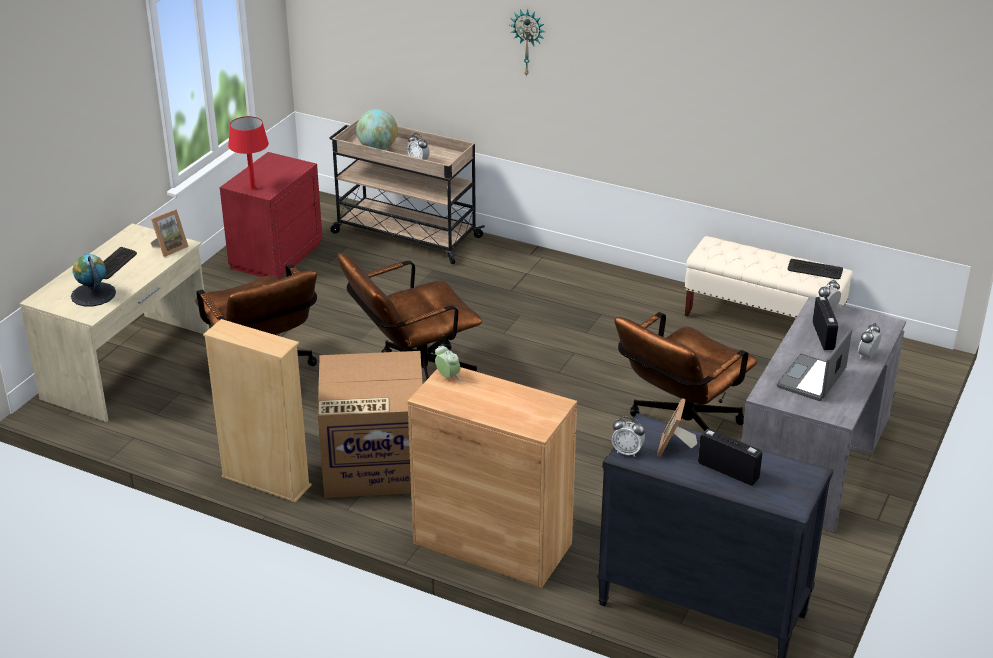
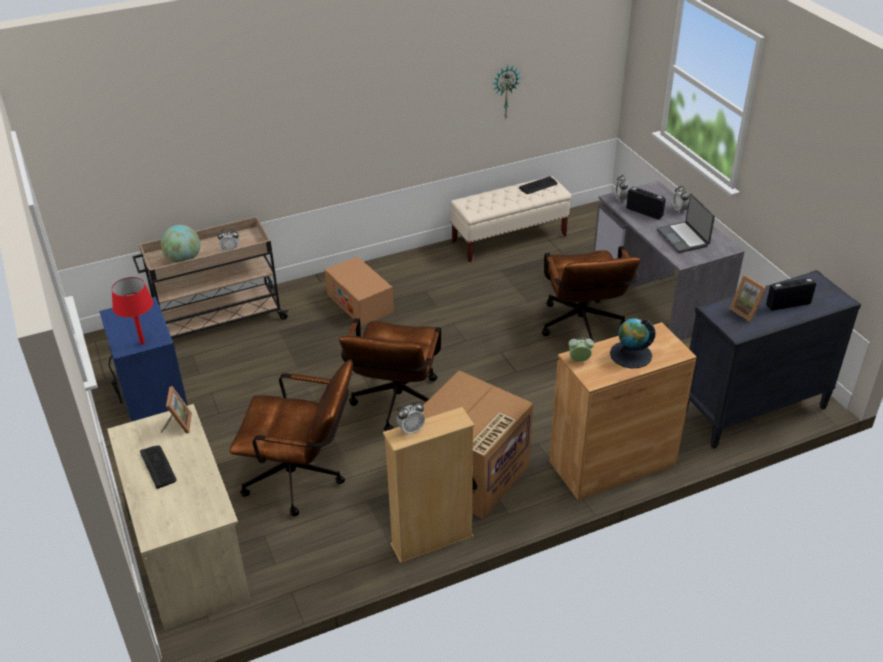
camera: 50 degrees left, 5 degrees up
(93, 294) = (189, 499): globe -> globe (630, 355)
(275, 256) = (151, 395): red nightstand -> blue nightstand
(528, 42) = (285, 112): wall clock -> wall clock (505, 91)
(530, 289) = (360, 303): none -> cardboard box
(627, 452) = (734, 330): alarm clock -> alarm clock (411, 430)

